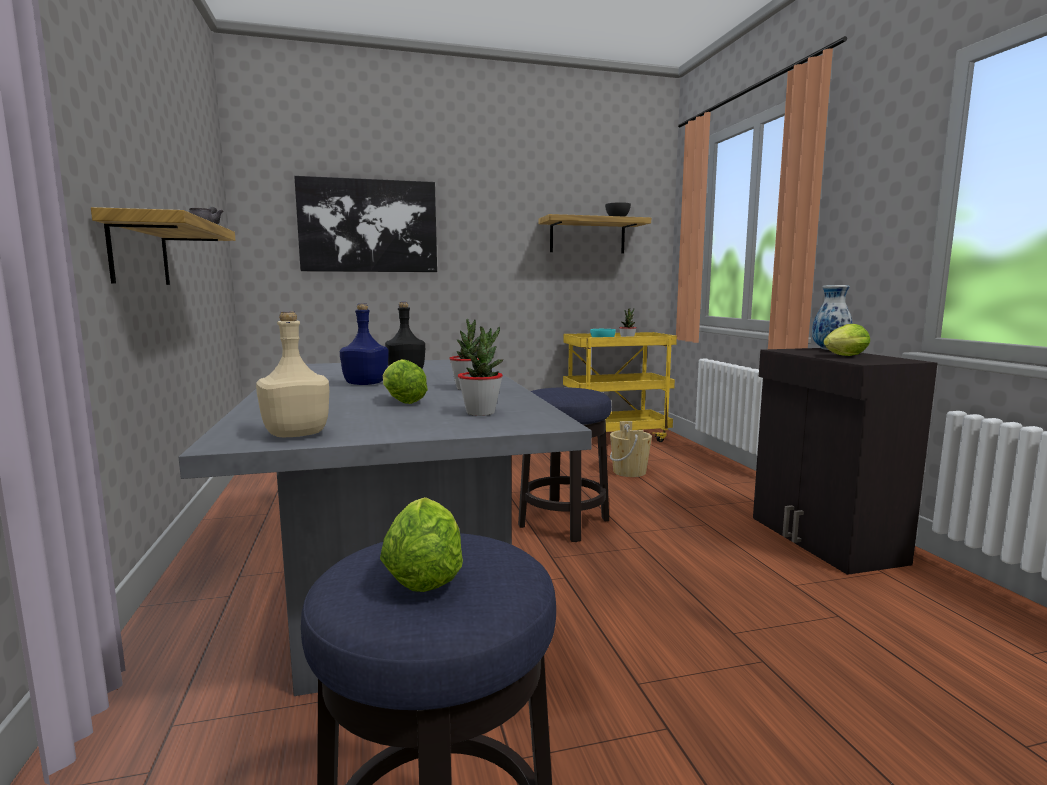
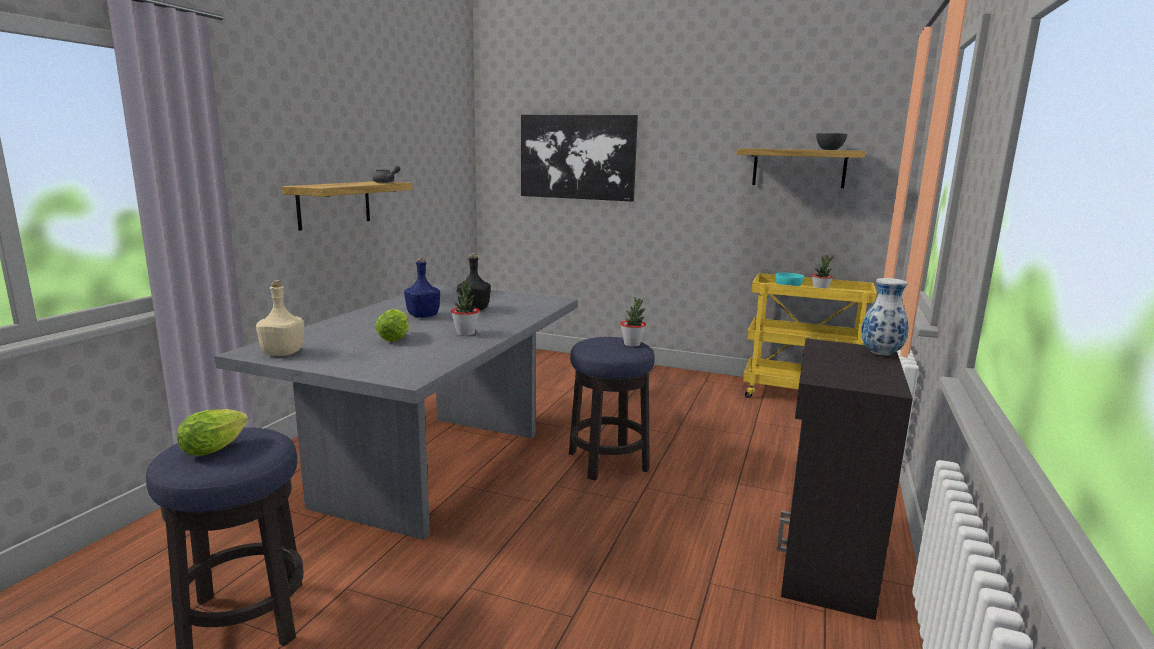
camera: 35 degrees right, 5 degrees up
(481, 413) = (403, 359): potted plant -> potted plant (632, 344)
(629, 472) = (749, 434): beige bucket -> none
(843, 356) = (843, 366): lettuce -> none

